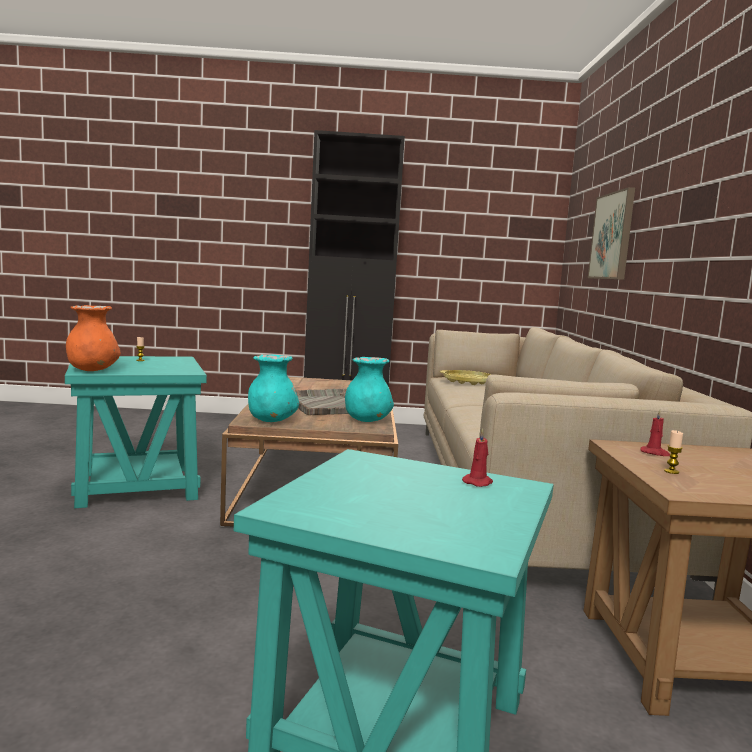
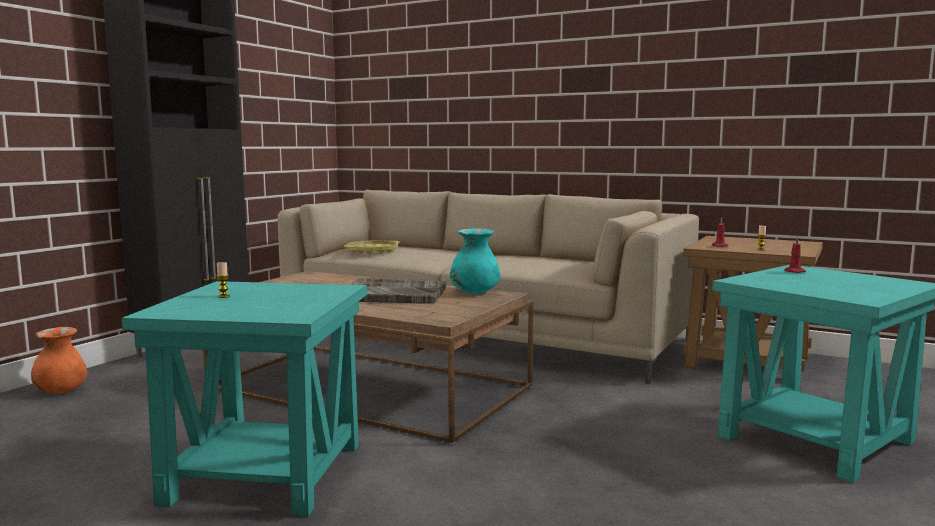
camera: 60 degrees left, 0 degrees up
(92, 370) = (285, 313): orange vase -> orange vase (61, 391)
(271, 421) = (448, 314): turquoise vase -> none
(612, 236) = (451, 100): picture -> none

